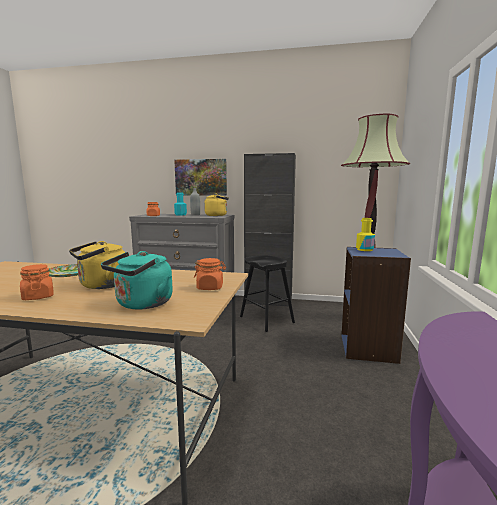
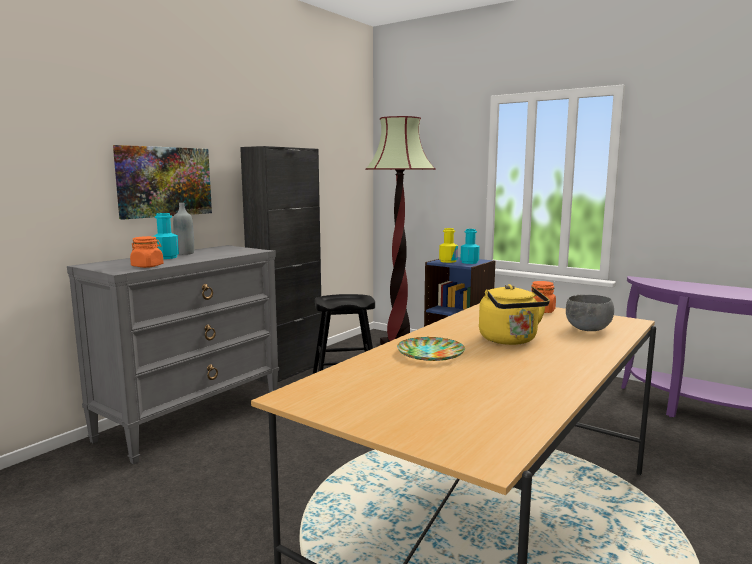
camera: 65 degrees left, 0 degrees up
(38, 296) = (546, 362): orange jar -> none
(142, 304) = (588, 330): turquoise kettle -> grey bowl
(217, 215) = (228, 249): yellow kettle -> none
(374, 253) = (469, 262): none -> turquoise bottle

